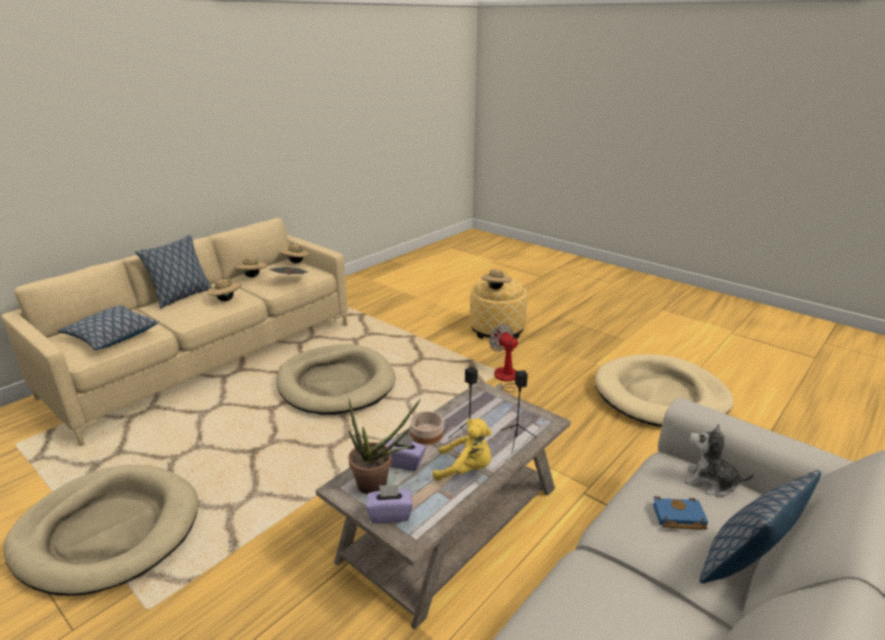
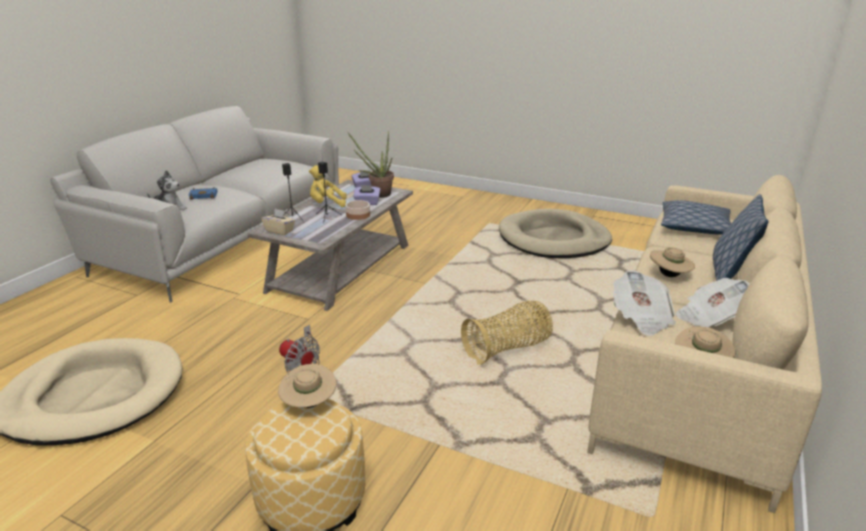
camera: 165 degrees right, 0 degrees up
(252, 276) = (710, 318): beige hat -> newspaper
(336, 383) = (508, 349): beige dog bed -> basket
(530, 417) = (279, 231): none -> beige tissue box
(744, 564) = (182, 189): pillow -> none

